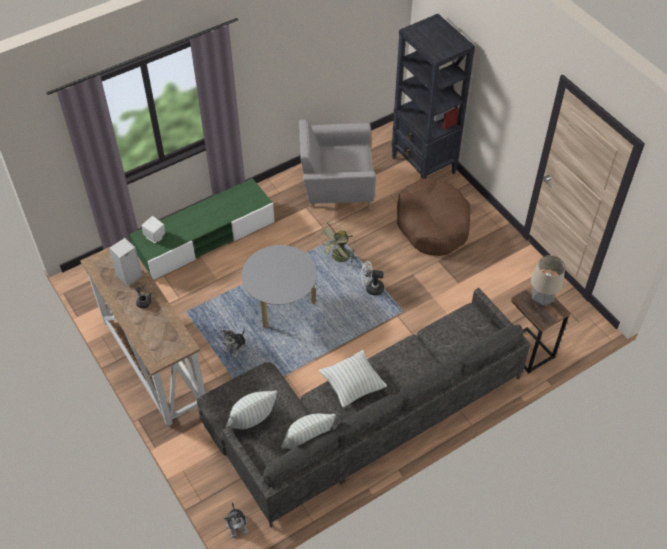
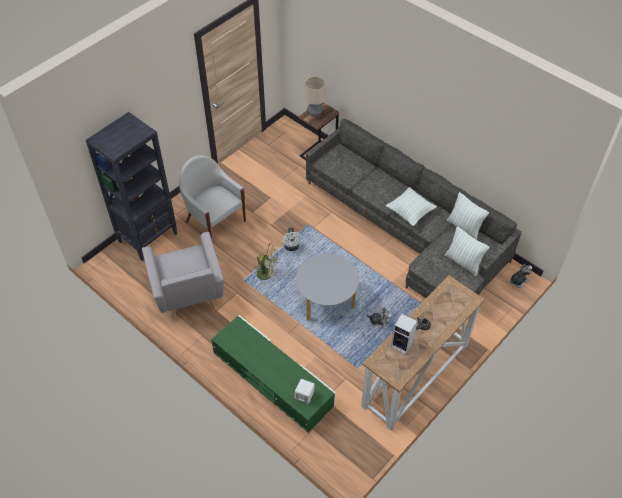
camera: 105 degrees left, 0 degrees up
(432, 224) = (215, 221): brown dog bed -> white armchair

